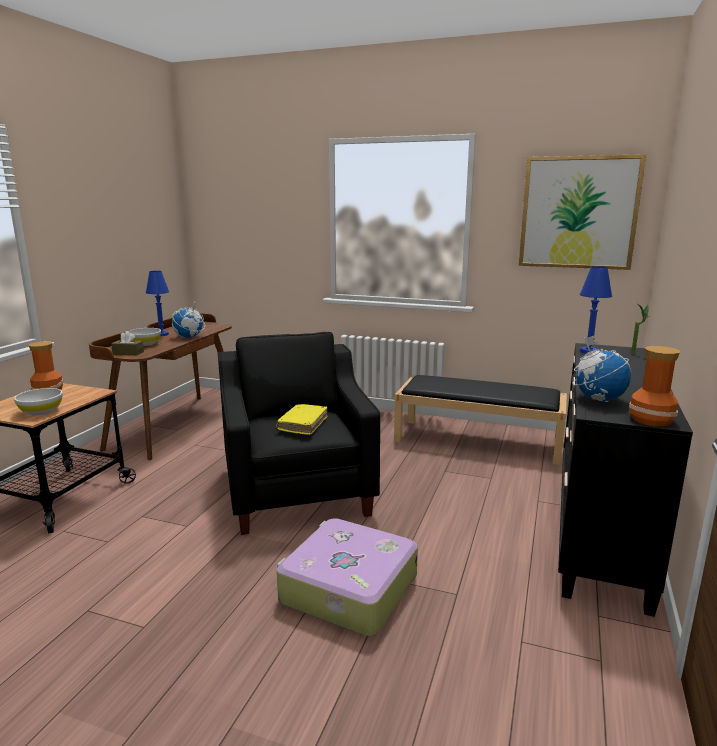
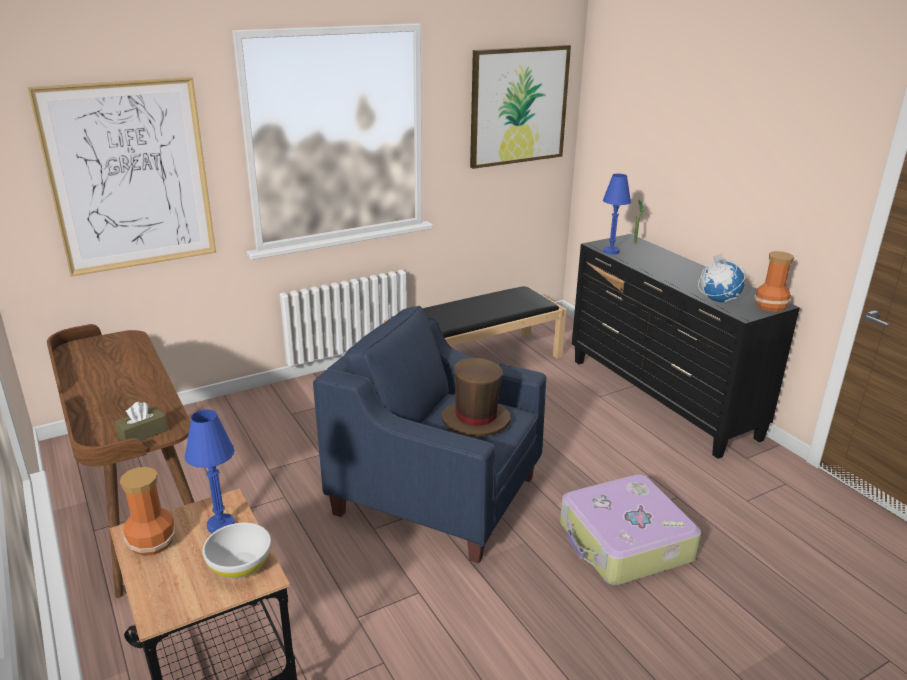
camera: 50 degrees left, 10 degrees up
(145, 344) = (119, 409): white bowl -> none
(161, 334) = (90, 385): blue table lamp -> blue table lamp (221, 525)
(189, 337) = (146, 373): globe -> none
(260, 231) = (130, 176): none -> picture
(297, 490) = (436, 495): black armchair -> blue armchair
(303, 424) = (475, 420): yellow book -> brown hat

